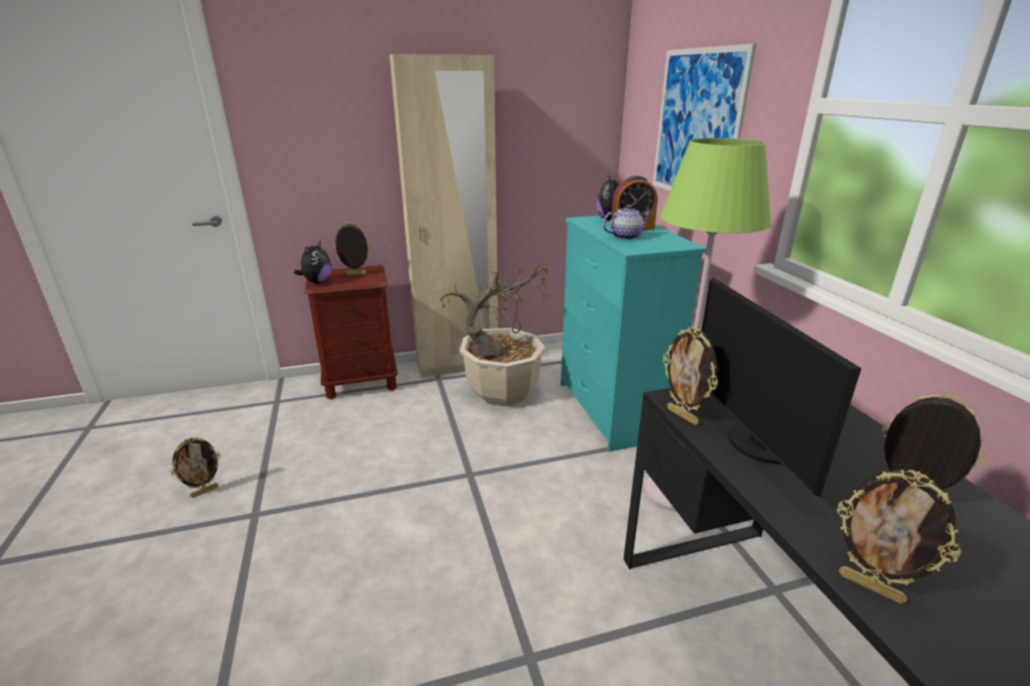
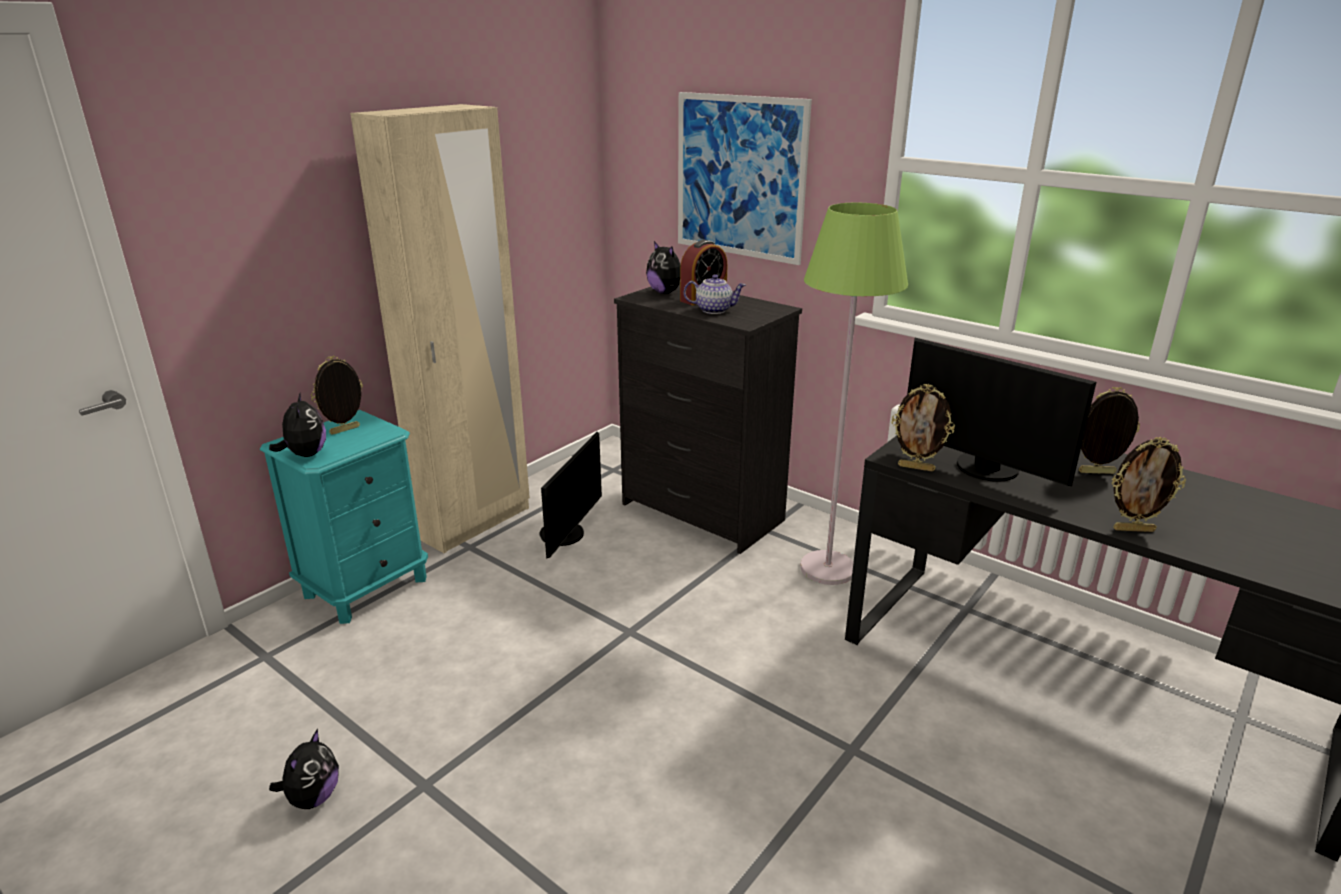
camera: 35 degrees left, 0 degrees up
(205, 491) = (313, 797): picture frame -> plush toy
(361, 382) = (366, 587): brown nightstand -> turquoise nightstand
(502, 392) = (567, 535): potted plant -> monitor
(612, 410) = (702, 513): turquoise dresser -> black dresser
(625, 236) = (714, 310): teapot -> teapot turned 60 degrees clockwise

